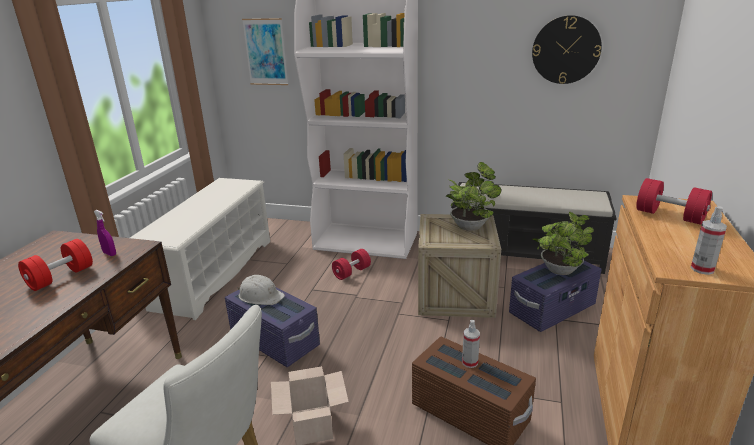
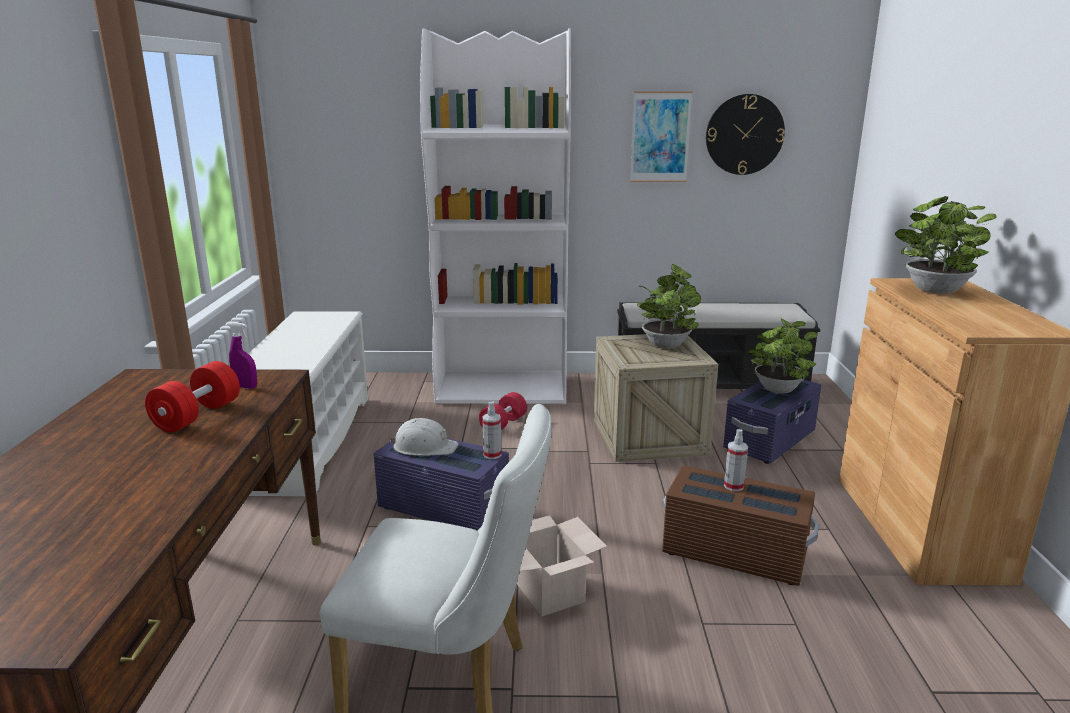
camera: 15 degrees left, 5 degrees down
(265, 52) = (355, 138): picture -> picture (660, 137)
(669, 216) = (934, 291): red dumbbell -> potted plant
(702, 269) = (1003, 328): spray bottle -> spray bottle (492, 455)

